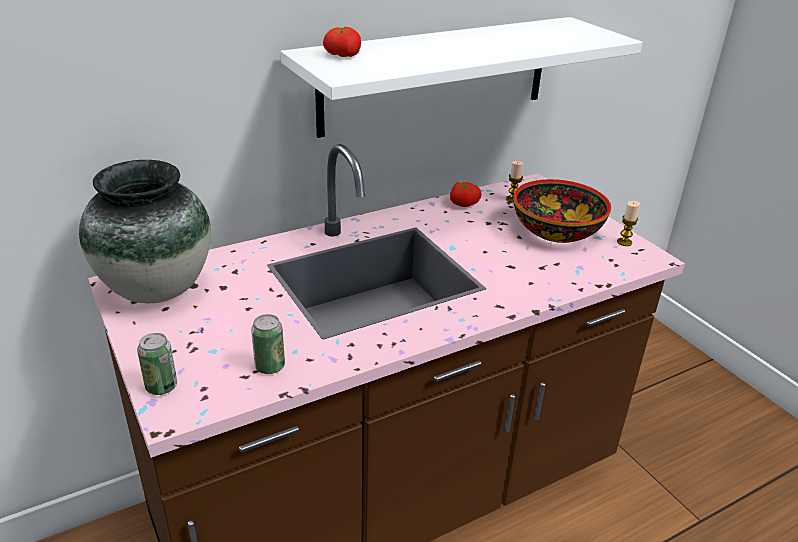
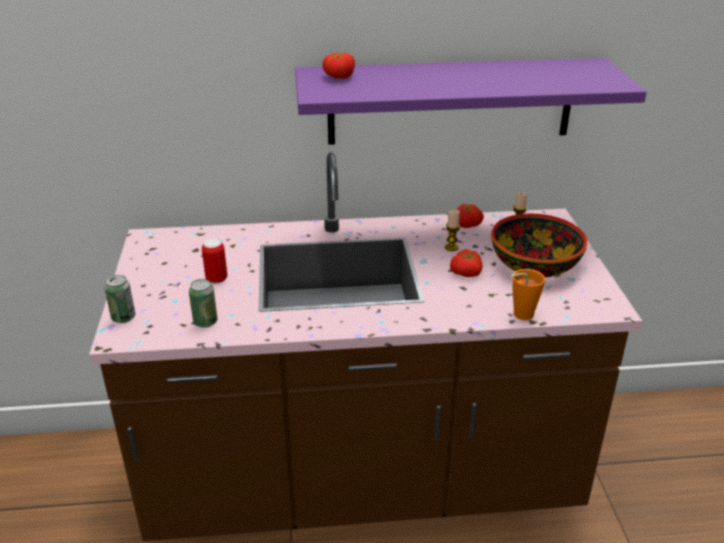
camera: 25 degrees right, 0 degrees up
(156, 290) = (167, 248): vase -> none
(245, 314) = (216, 279): none -> can
(437, 75) = (450, 101): white shelf -> purple shelf
(503, 251) = (467, 273): none -> tomato
(583, 282) = (519, 315): none -> orange cup
(624, 242) = (595, 288): candle -> candle (451, 247)

